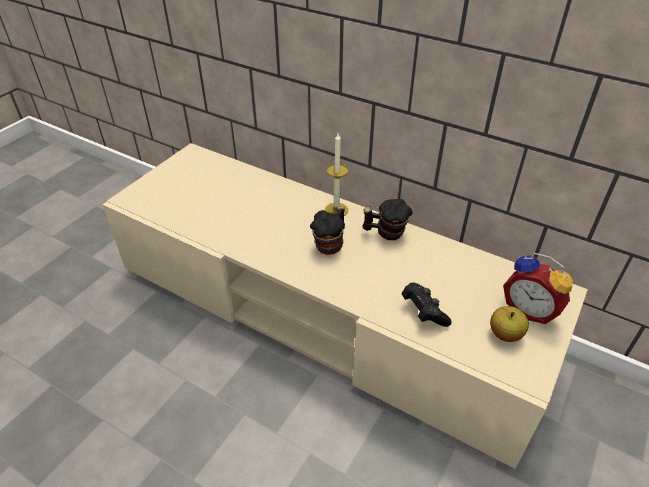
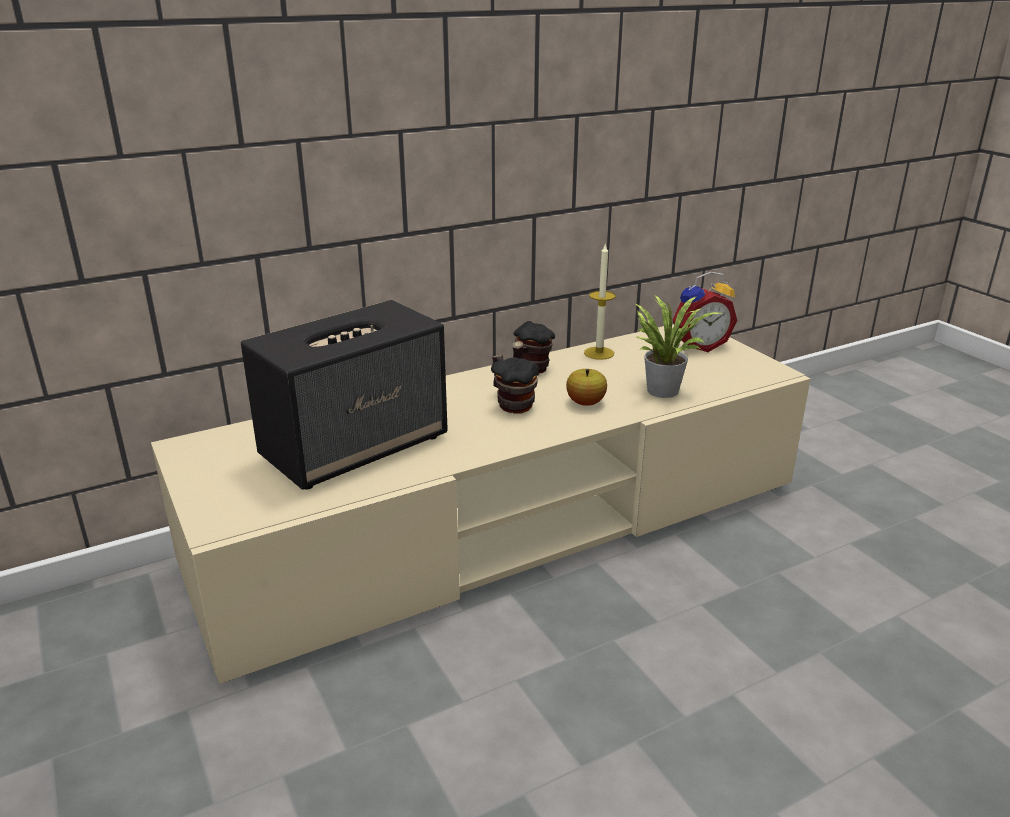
camera: 60 degrees left, 15 degrees down
(229, 206) = (356, 447): none -> speaker
(336, 210) = (456, 385): candle -> candle (599, 353)
(423, 312) = (662, 389): black game controller -> potted plant
(505, 334) = (719, 364): apple -> apple (585, 403)

